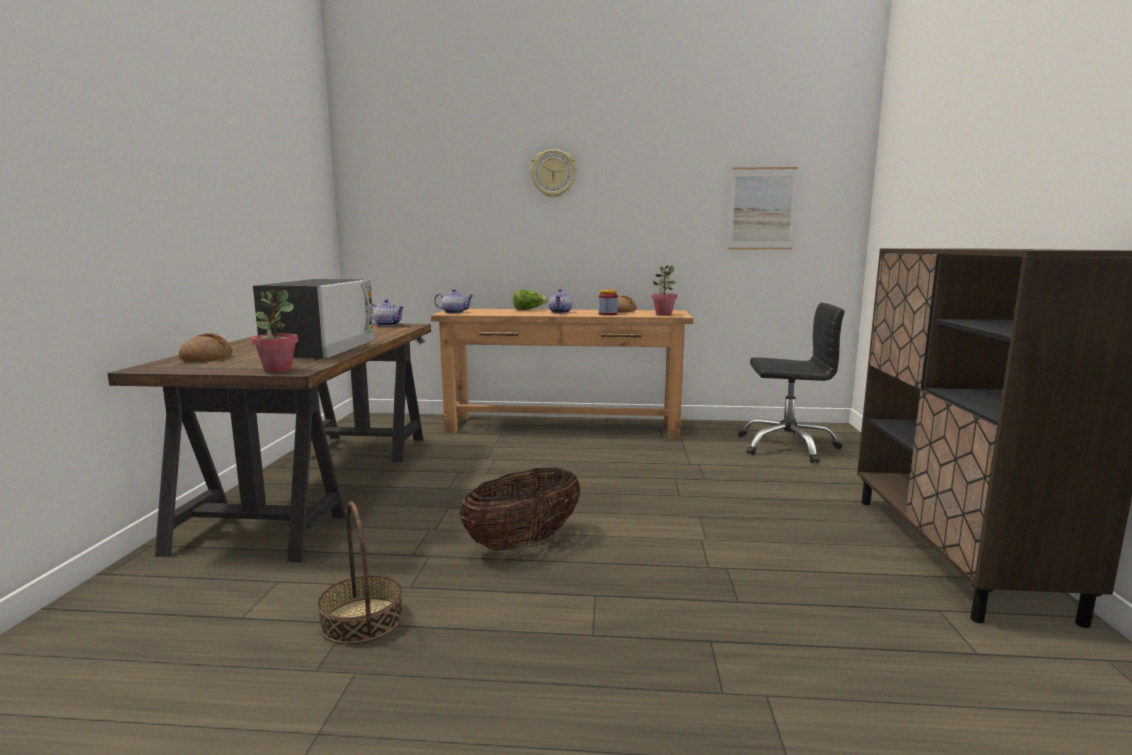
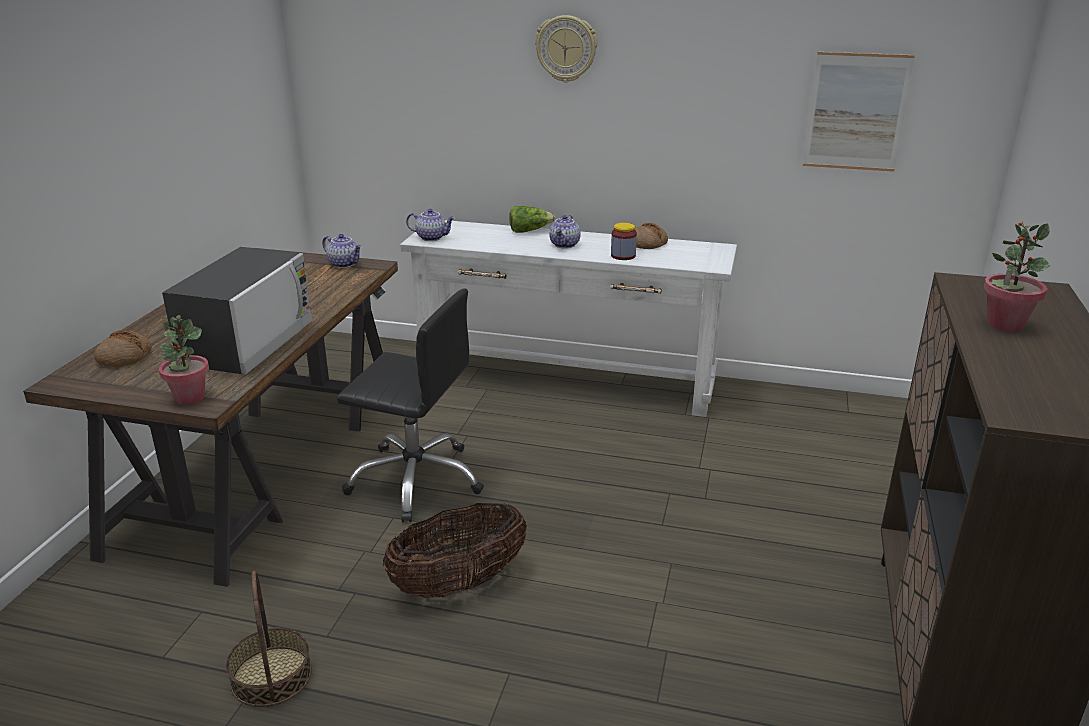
camera: 10 degrees right, 15 degrees up
(563, 427) = (567, 381): brown console table -> white console table
(663, 314) = (695, 262): potted plant -> potted plant (1004, 325)
(787, 446) = (840, 444): black office chair -> black office chair (416, 480)

